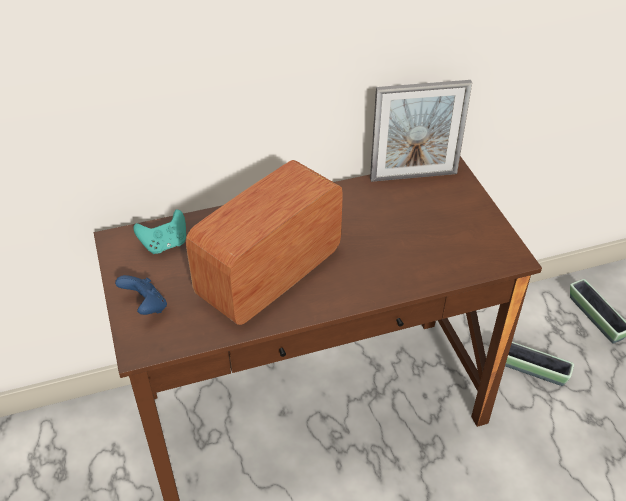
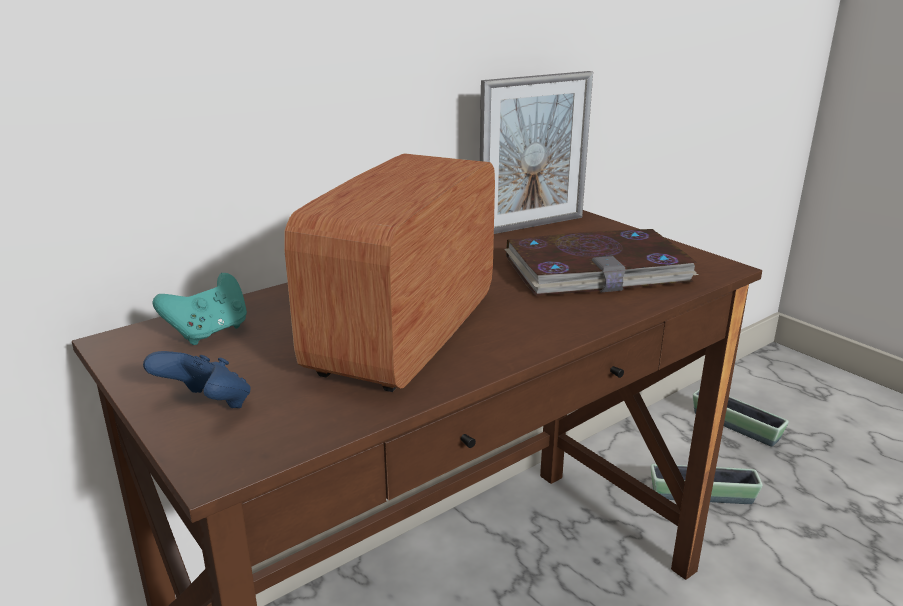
camera: 20 degrees left, 20 degrees down
(425, 239) = (597, 269): none -> book

